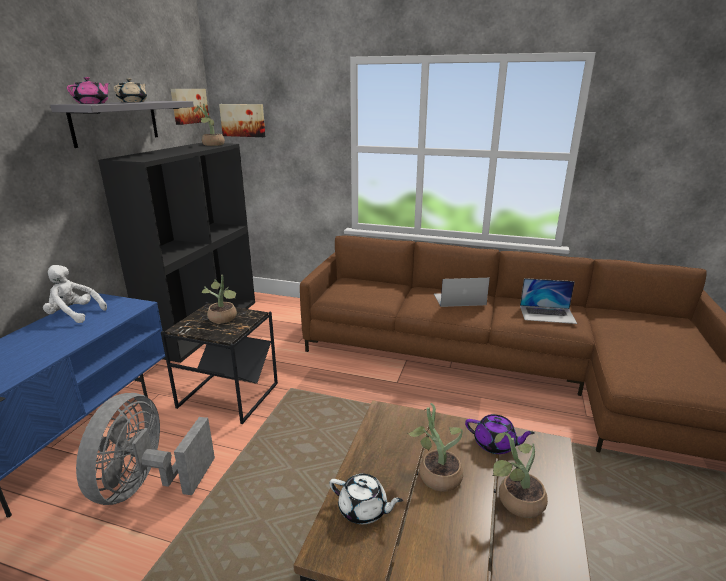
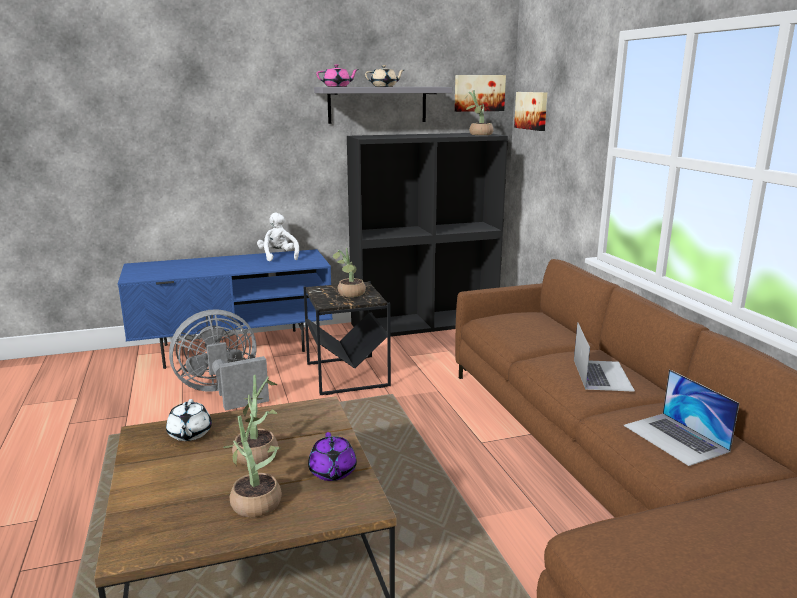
camera: 55 degrees right, 5 degrees down
(459, 299) = (602, 375): laptop -> laptop turned 45 degrees clockwise

